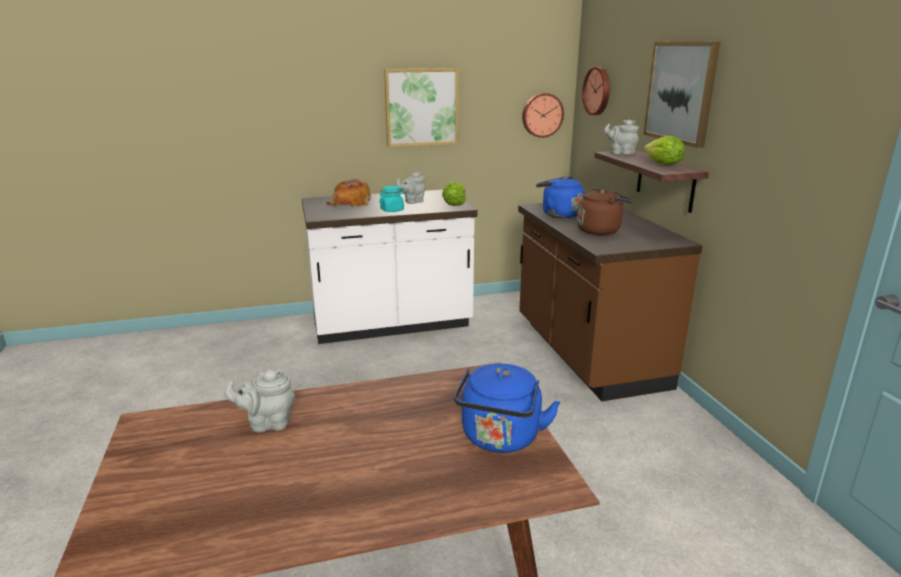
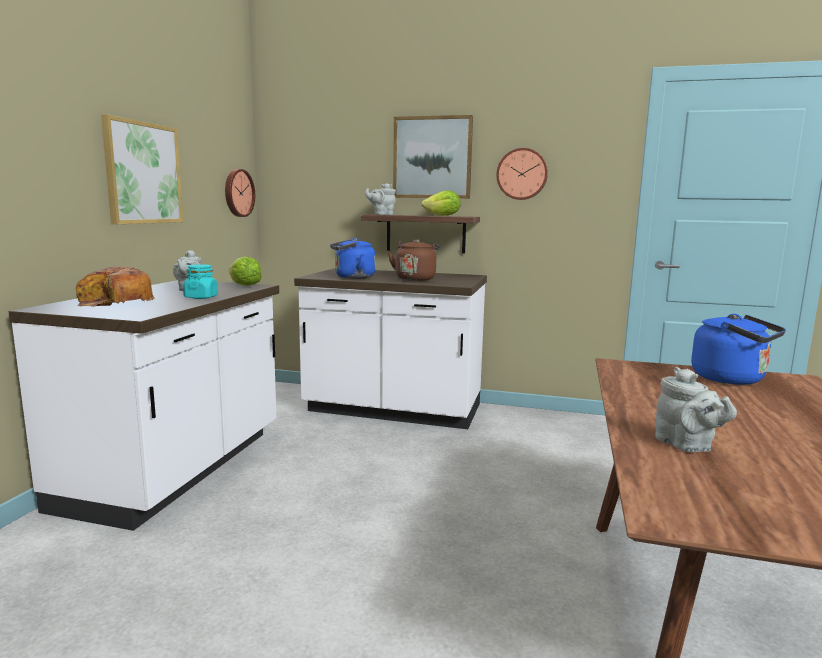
camera: 60 degrees left, 10 degrees down
(267, 423) = (686, 445): grey teapot -> grey teapot turned 45 degrees counterclockwise
(587, 354) = (393, 410): brown counter -> white counter
(598, 91) = (302, 166): wall clock -> wall clock (522, 174)

